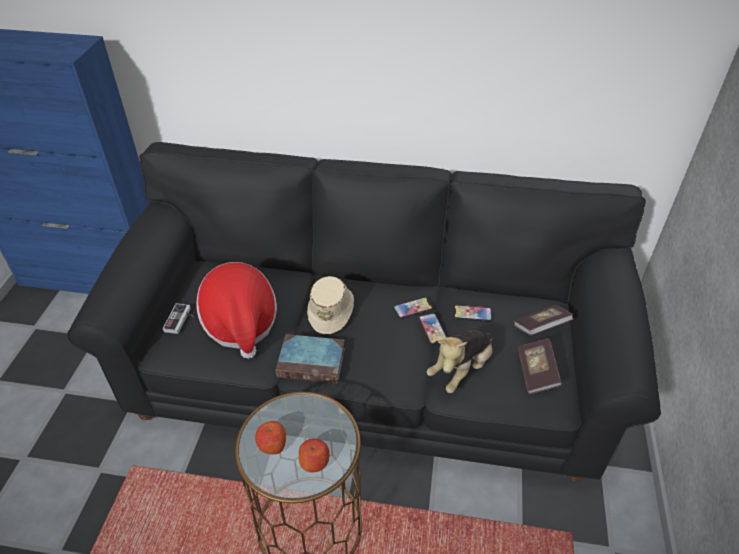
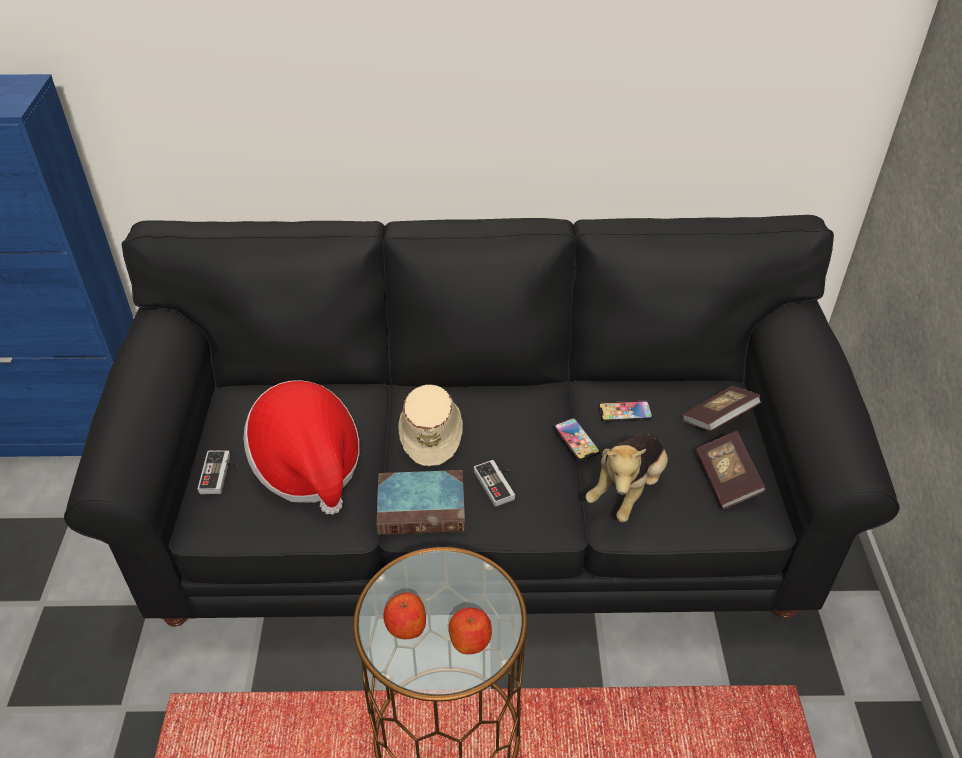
camera: 10 degrees left, 0 degrees up
(370, 353) = (498, 483): none -> game controller
(412, 308) = (542, 415): phone -> none

